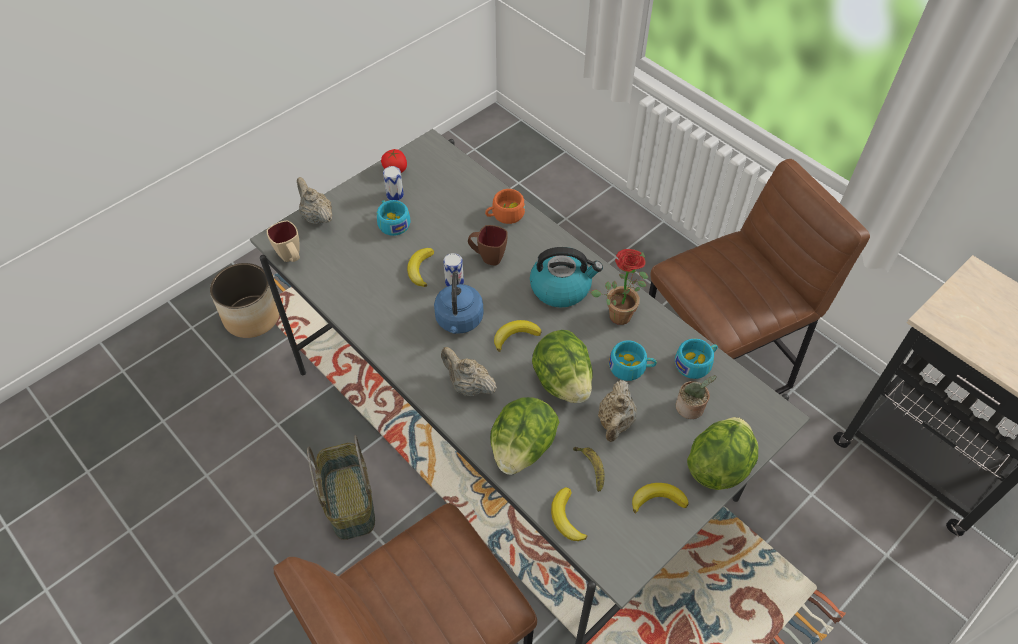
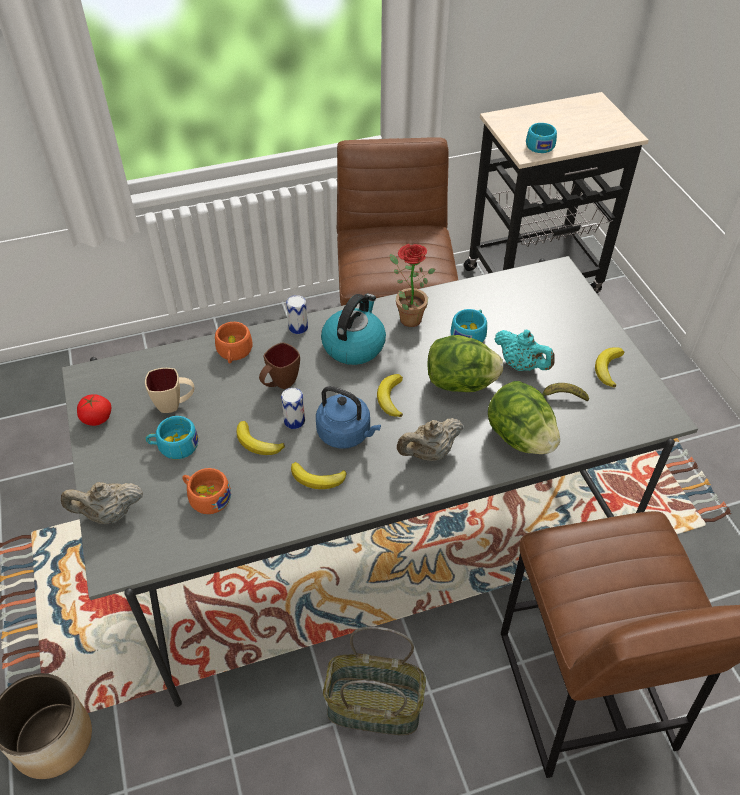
camera: 65 degrees left, 5 degrees down
(291, 258) = (156, 559): beige mug -> beige mug (175, 405)
(356, 261) = (206, 496): none -> orange cup
(395, 195) = (134, 431): can -> can (298, 327)
(566, 517) = (603, 433): banana -> banana (318, 479)
(615, 422) = (521, 365): beige teapot -> turquoise teapot
(691, 408) = (529, 315): potted plant -> none
(696, 363) = (486, 294): turquoise cup -> turquoise cup (539, 144)
(719, 465) = (590, 320): lettuce -> none

